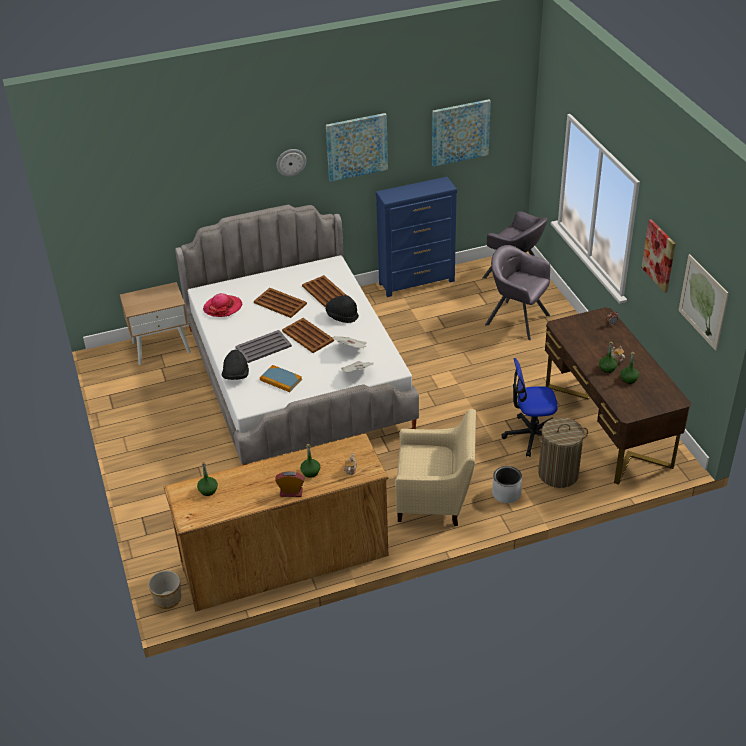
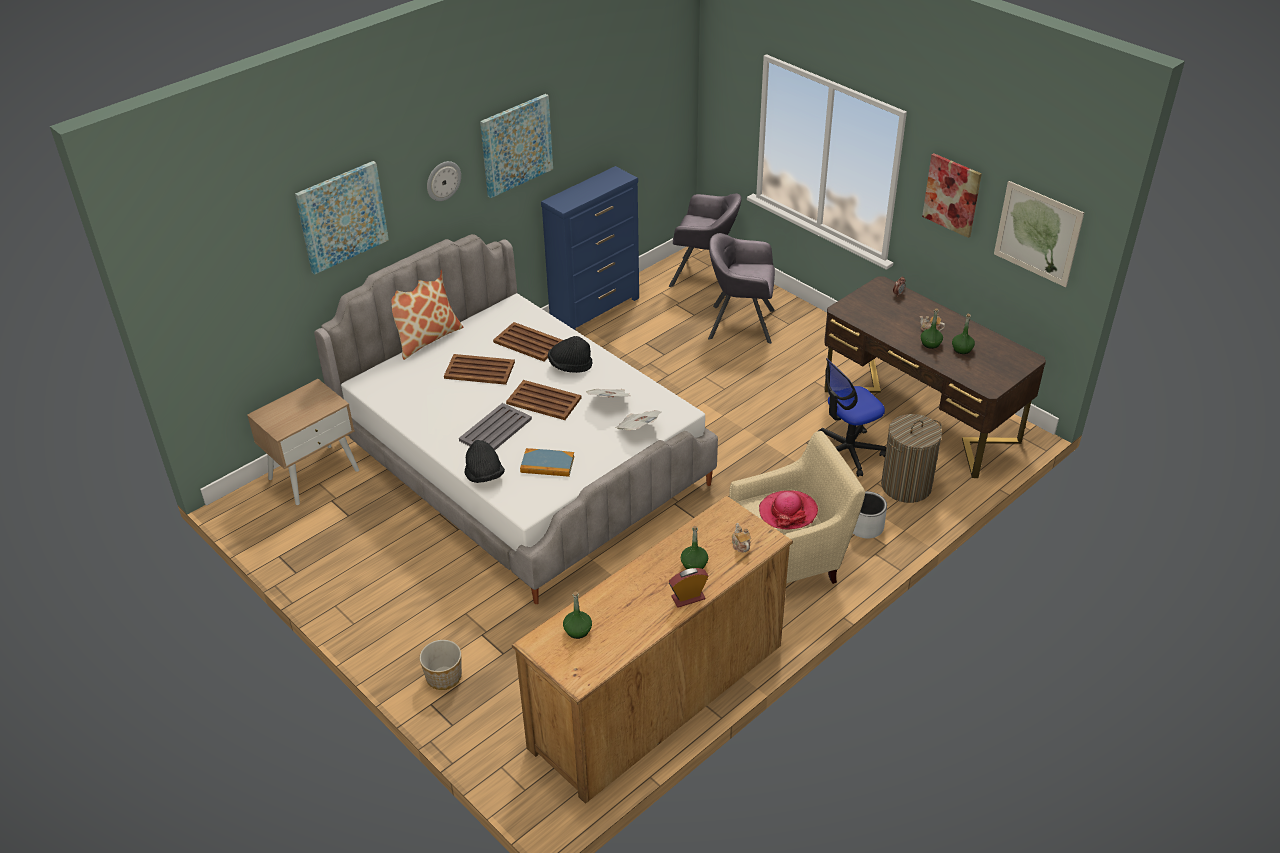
camera: 25 degrees left, 0 degrees up
(168, 599) = (538, 800): planter -> planter (444, 677)
(223, 307) = (406, 394): hat -> hat (788, 512)
(260, 272) = (426, 338): none -> pillow
(460, 132) = (625, 105): picture -> picture (342, 216)

